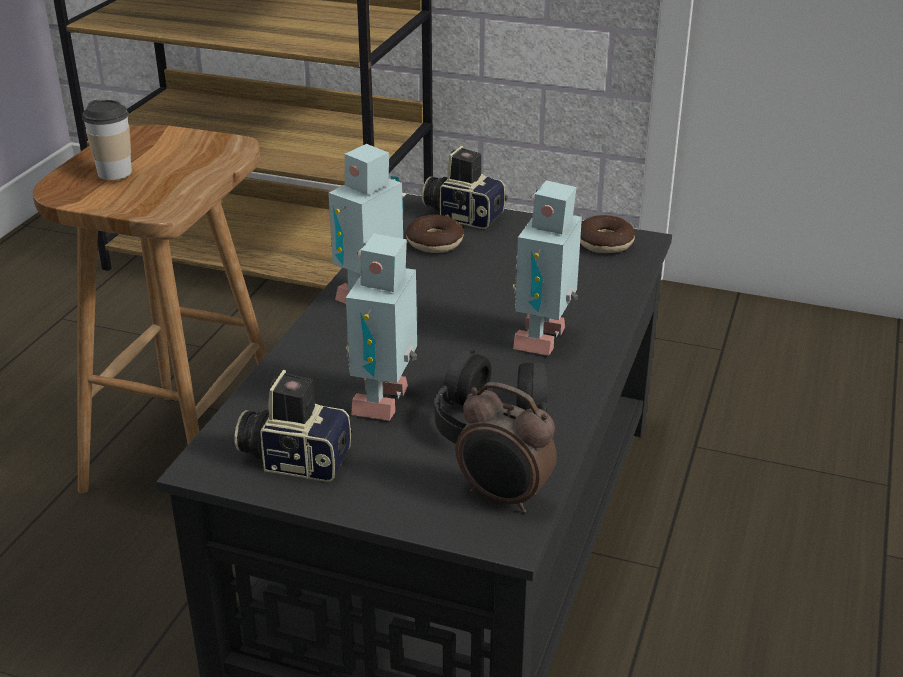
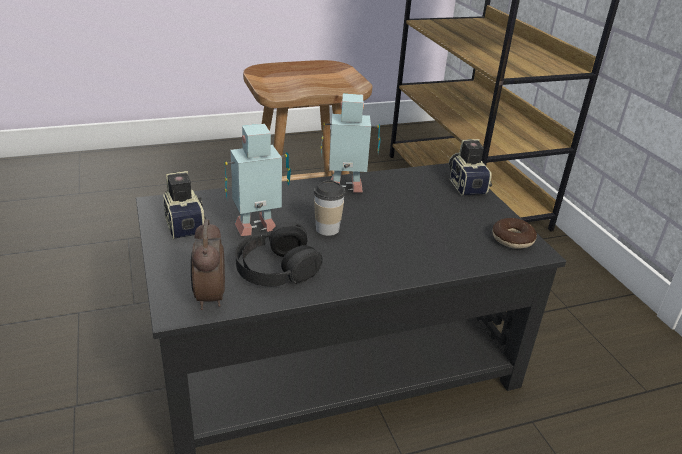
camera: 50 degrees right, 0 degrees up
(114, 173) = (294, 73): cup -> cup (327, 229)
(434, 243) = (424, 187): donut -> none
(545, 339) = (378, 256): toy robot -> none

